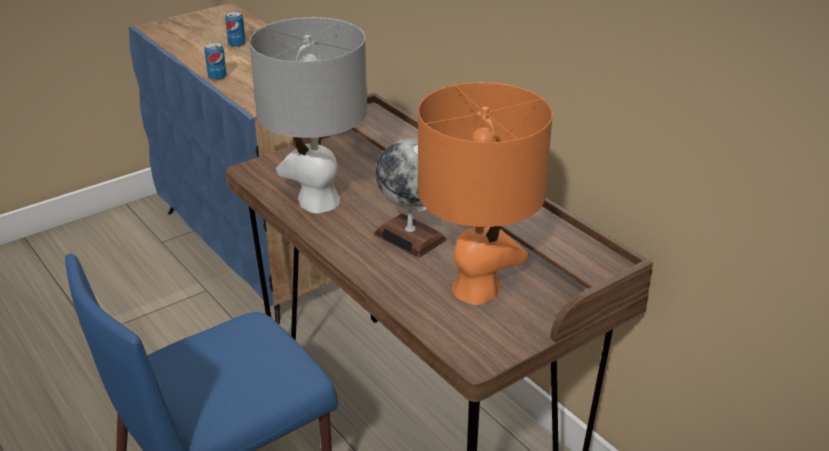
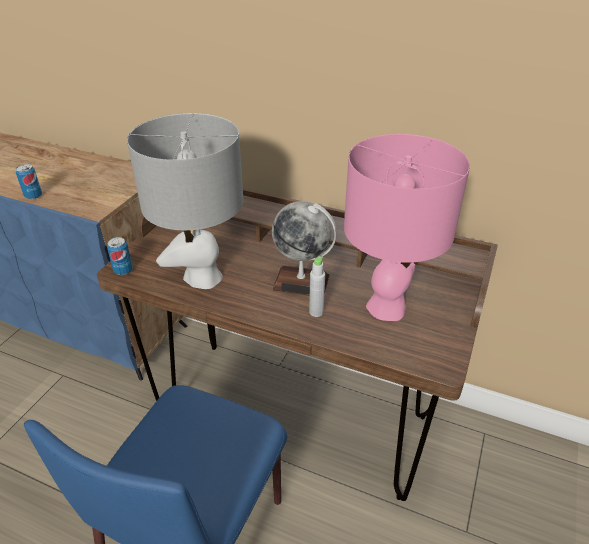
camera: 30 degrees left, 5 degrees up
(237, 44) = (27, 163): can -> can (123, 270)
(397, 268) = (316, 312): none -> grey bottle
(477, 289) = (387, 307): orange table lamp -> pink table lamp

